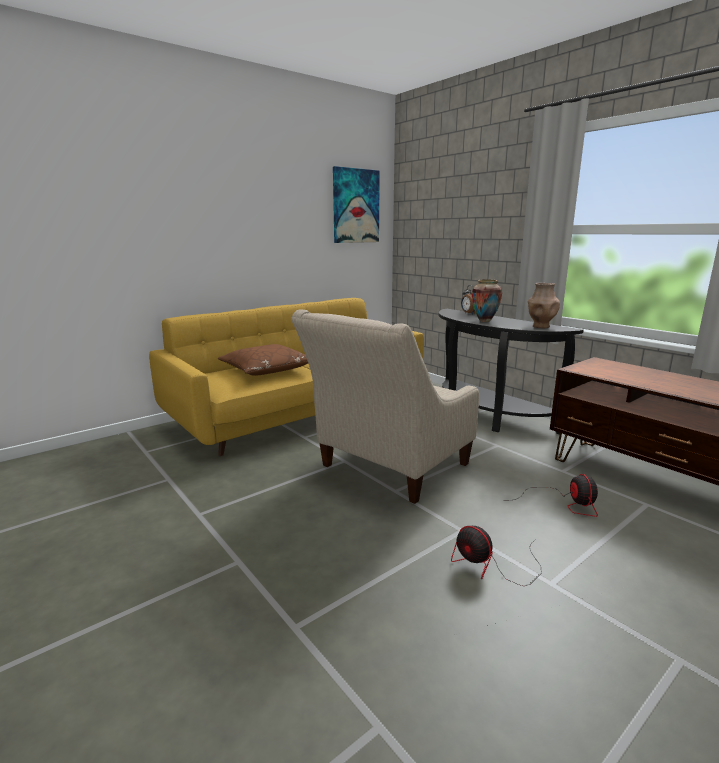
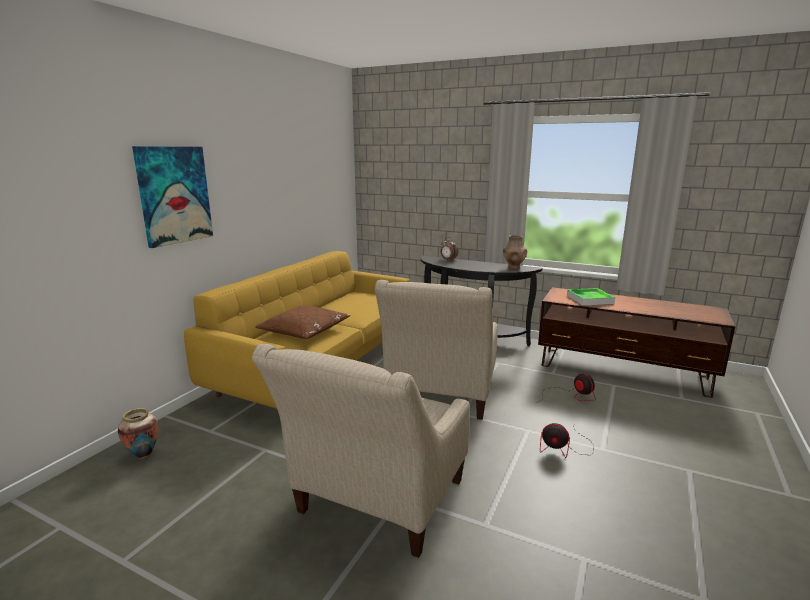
camera: 25 degrees left, 0 degrees up
(206, 561) = (376, 504): none -> beige armchair
(355, 206) = (330, 168): picture -> picture (174, 195)
(484, 321) = (469, 266): vase -> vase (143, 456)
(633, 375) = (590, 299): none -> tray

